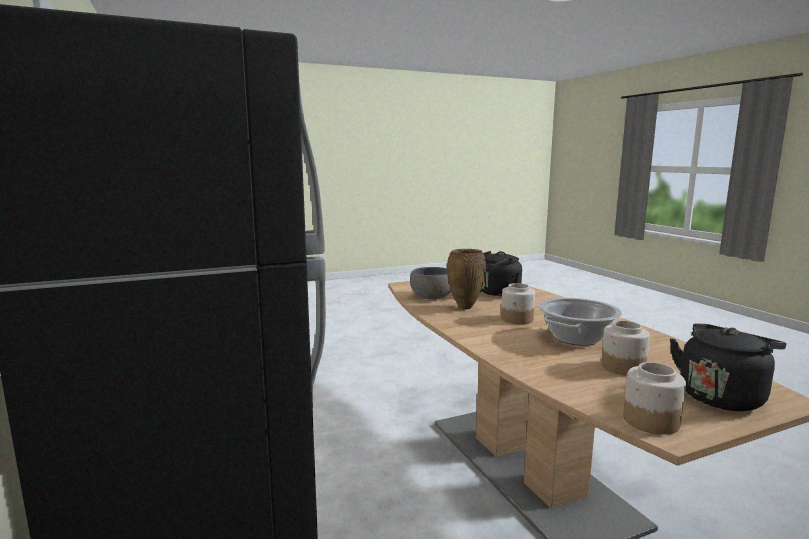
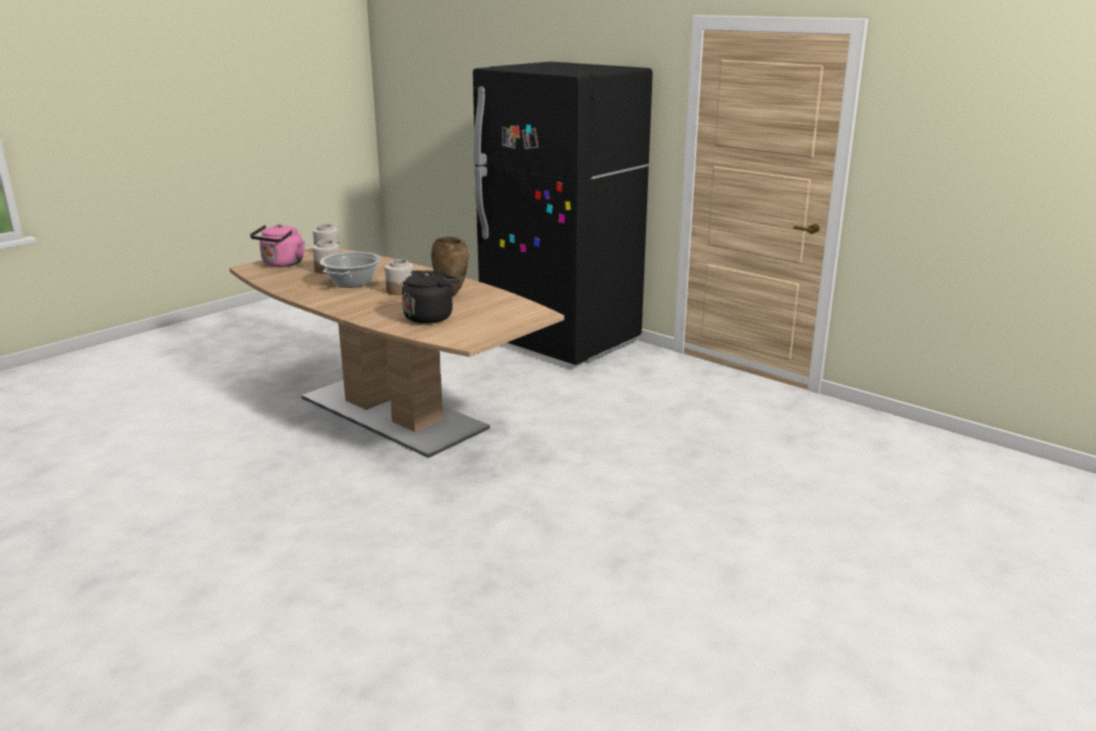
camera: 155 degrees right, 10 degrees up
(432, 297) = (493, 302): grey bowl -> none
(722, 396) = (281, 264): black kettle -> pink kettle

